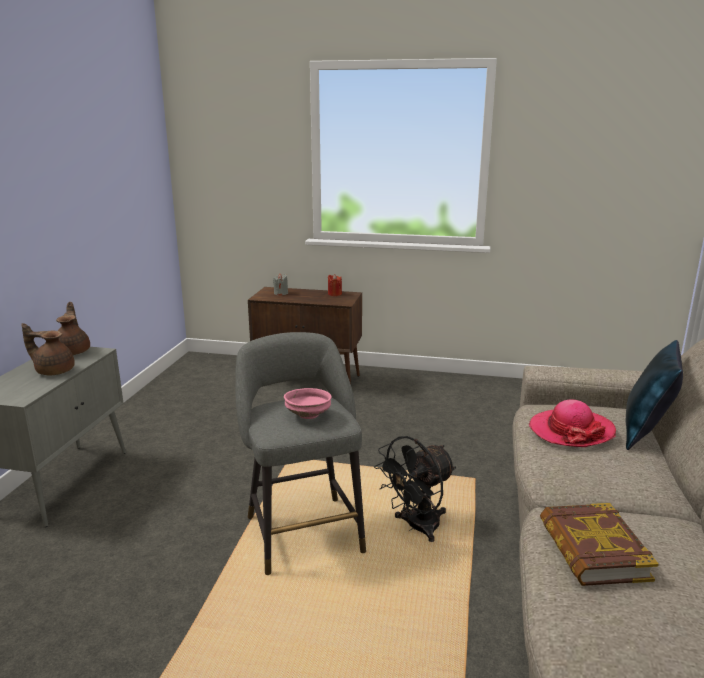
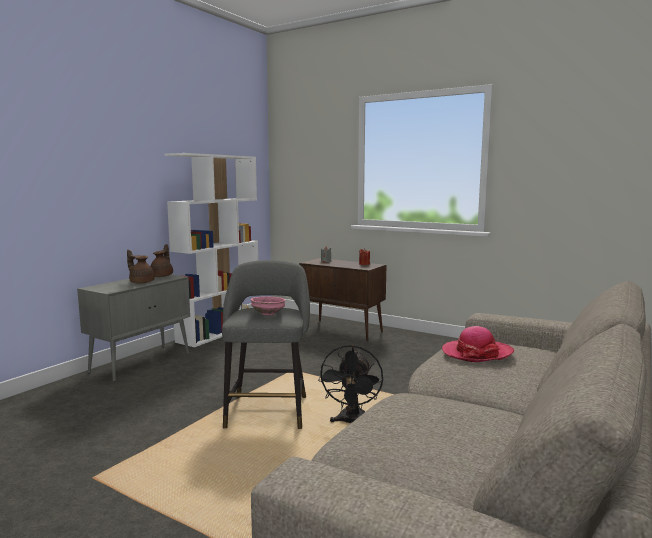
camera: 20 degrees right, 10 degrees down
(144, 406) = (220, 331): none -> white bookcase
(416, 527) = (351, 422): black fan -> black fan turned 60 degrees counterclockwise
(592, 550) = (410, 413): book -> none
(645, 433) = (545, 363): blue pillow -> none

